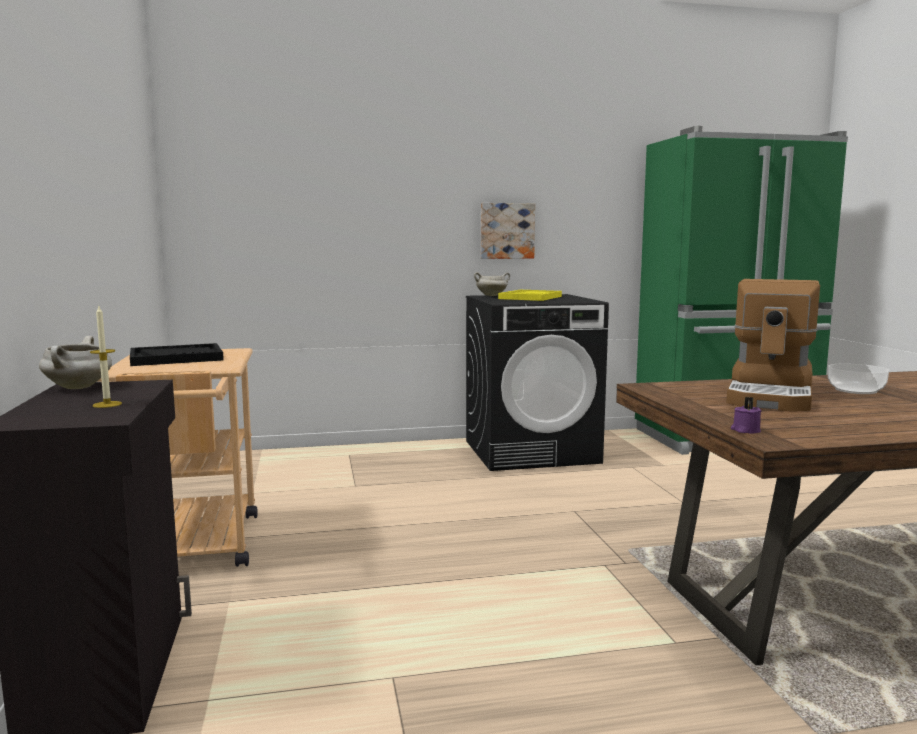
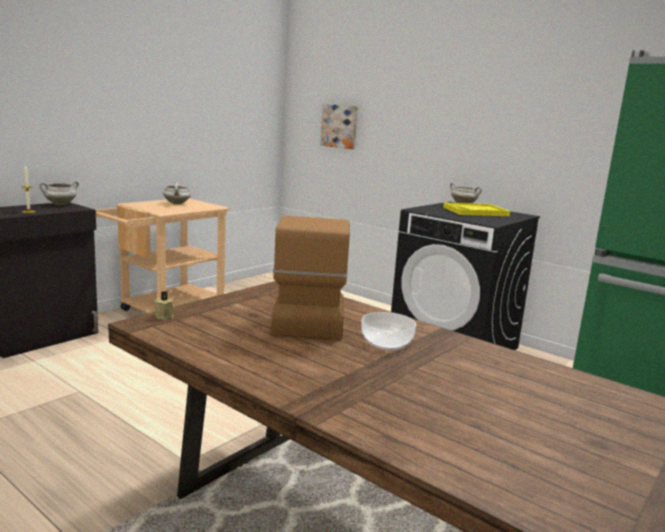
camera: 50 degrees right, 5 degrees up
(176, 358) = (177, 204): black tray -> white cooking pot
(506, 231) = (495, 149): picture -> picture (340, 126)
(745, 430) = (165, 316): purple candle -> beige candle
(771, 396) = (308, 317): coffee machine -> coffee machine turned 105 degrees clockwise

